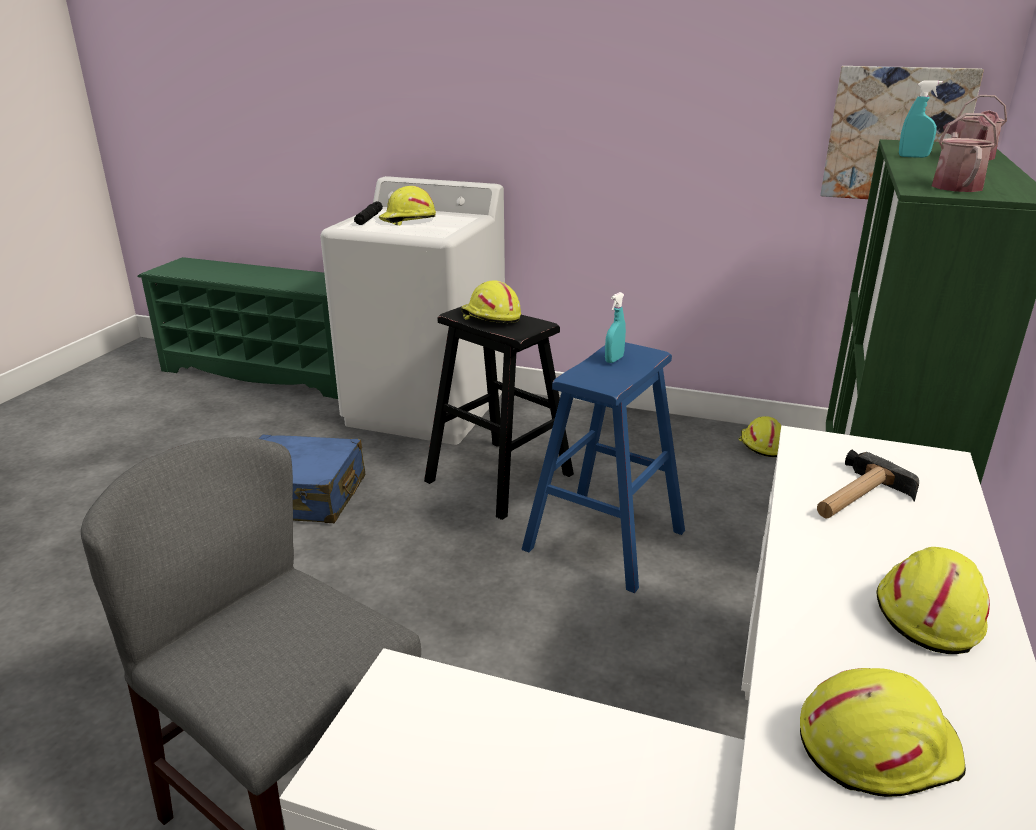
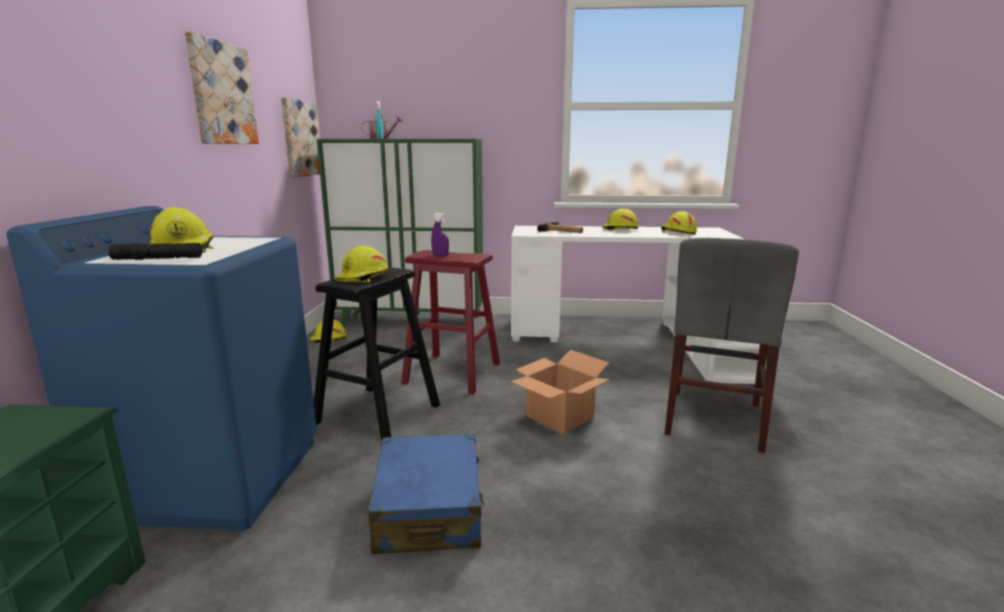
camera: 105 degrees left, 10 degrees down
(413, 616) = (561, 416): none -> cardboard box
(427, 408) = (215, 476): white washing machine -> blue washing machine
(604, 540) = (452, 373): blue stool -> red stool
(614, 359) = (440, 255): turquoise spray bottle -> purple spray bottle
(671, 71) = (222, 94): none -> picture
(954, 185) = (453, 138): watering can -> none

